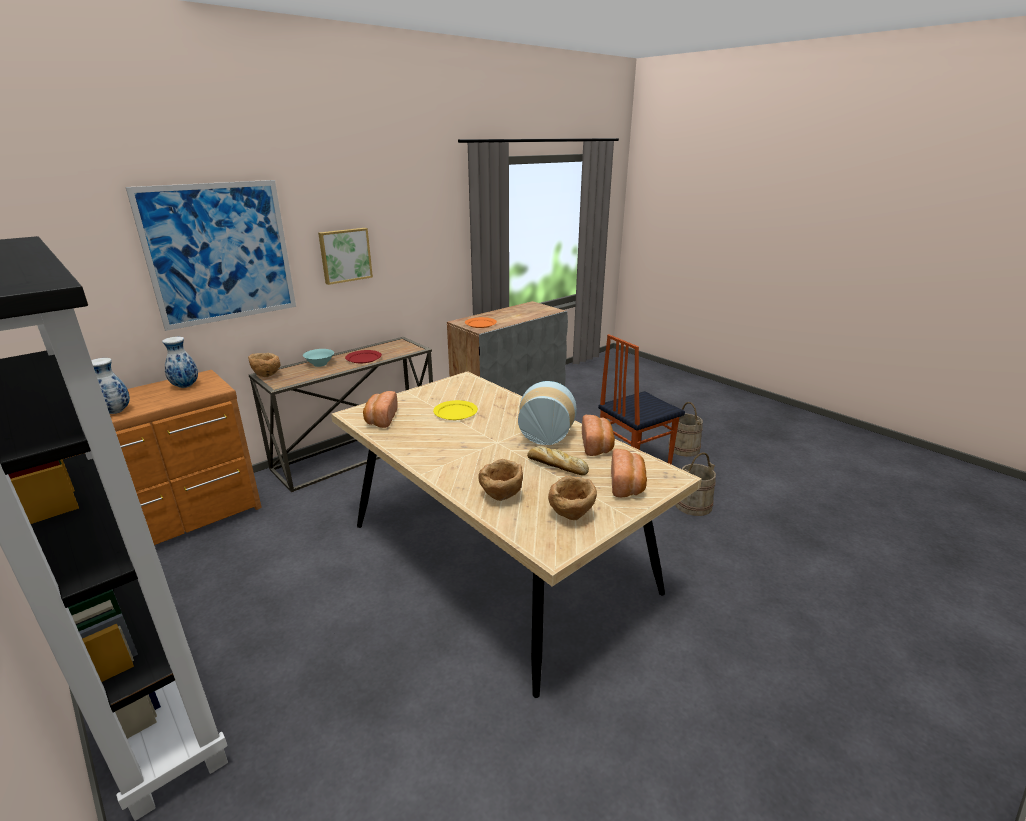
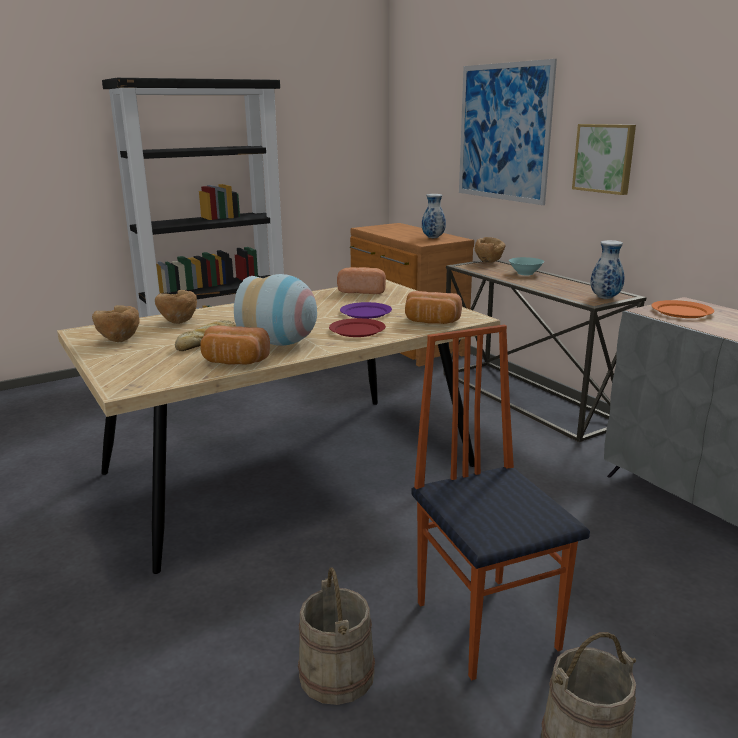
camera: 100 degrees right, 5 degrees down
(115, 412) = (387, 232): vase -> vase (604, 297)
(364, 358) = (546, 284): red plate -> red plate (357, 330)
(455, 412) = (366, 312): yellow plate -> purple plate
(627, 485) = (137, 365): bread -> bread (431, 322)

